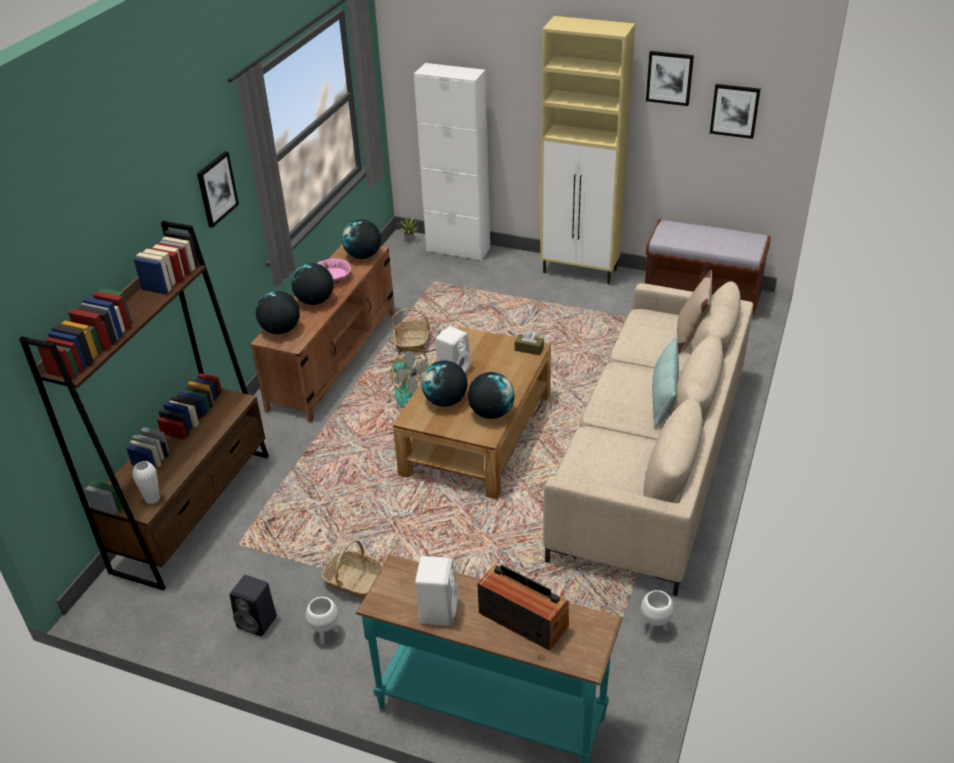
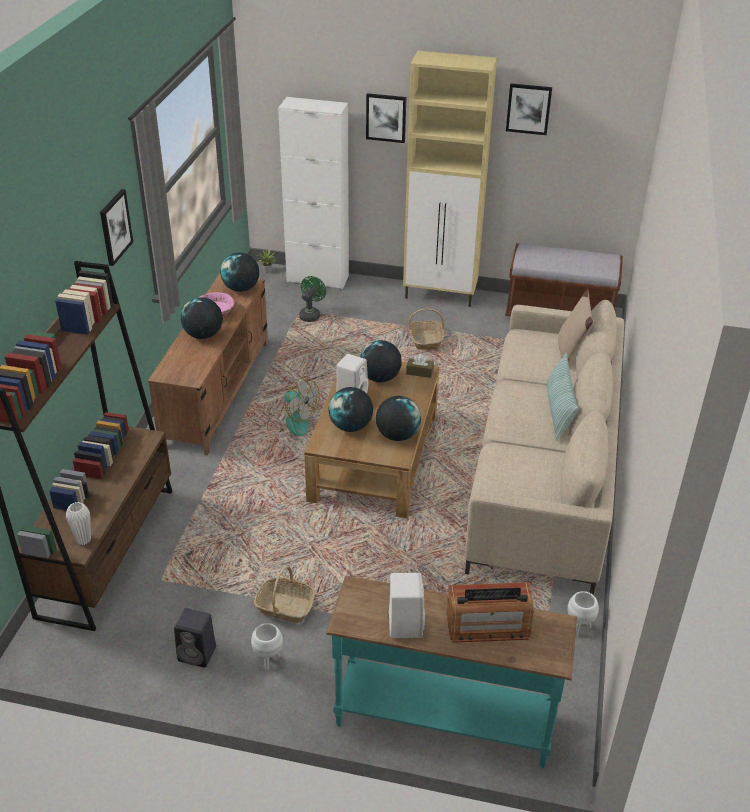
camera: 10 degrees left, 0 degrees up
(281, 330) = (175, 365): globe -> globe (380, 378)
(413, 341) = (292, 371): basket -> basket (426, 340)
(443, 285) = (311, 314): none -> green fan
(523, 619) = (487, 626): radio -> radio turned 150 degrees clockwise
(734, 110) = (590, 139): picture -> picture (386, 117)

